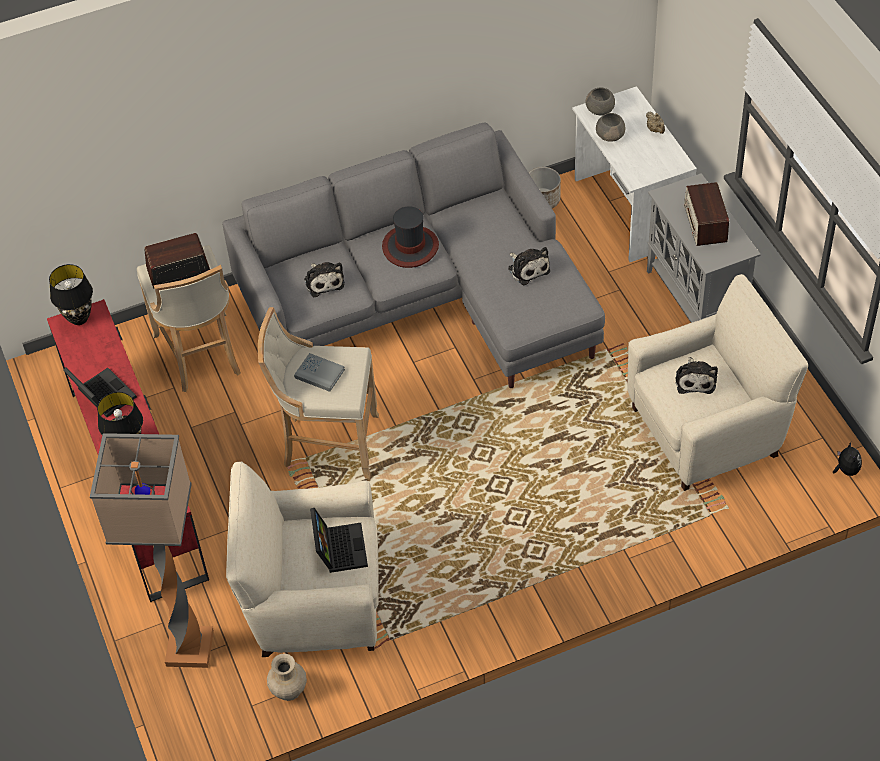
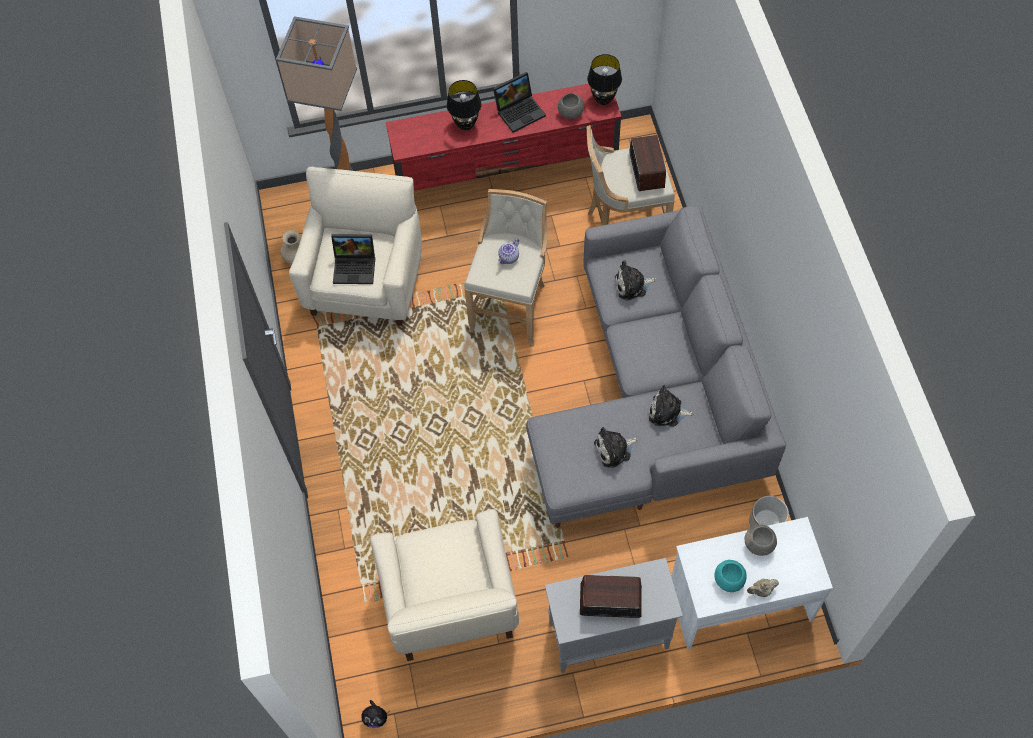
camera: 100 degrees right, 10 degrees up
(319, 374) = (509, 258): grey book -> teapot
(410, 247) = (660, 357): hat -> none
(600, 110) = (799, 543): grey bowl -> grey bowl (570, 113)
(652, 151) = (729, 580): none -> turquoise bowl
(695, 379) = (451, 566): plush toy -> plush toy (667, 412)

